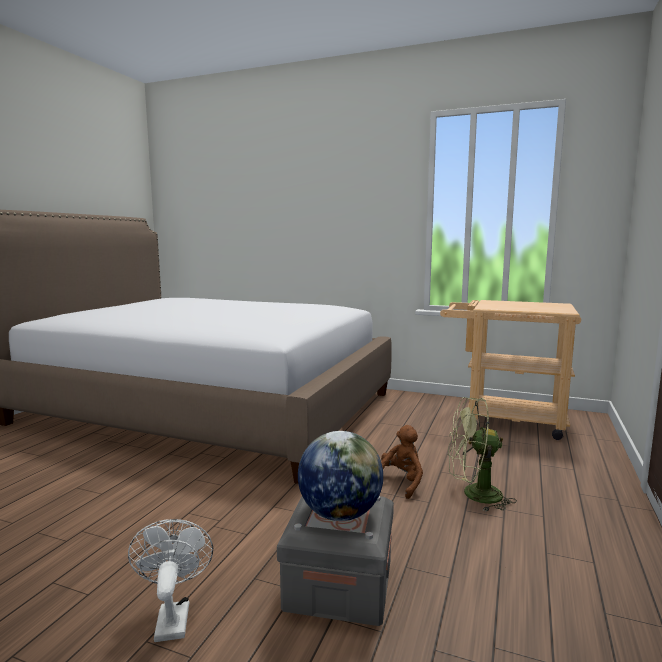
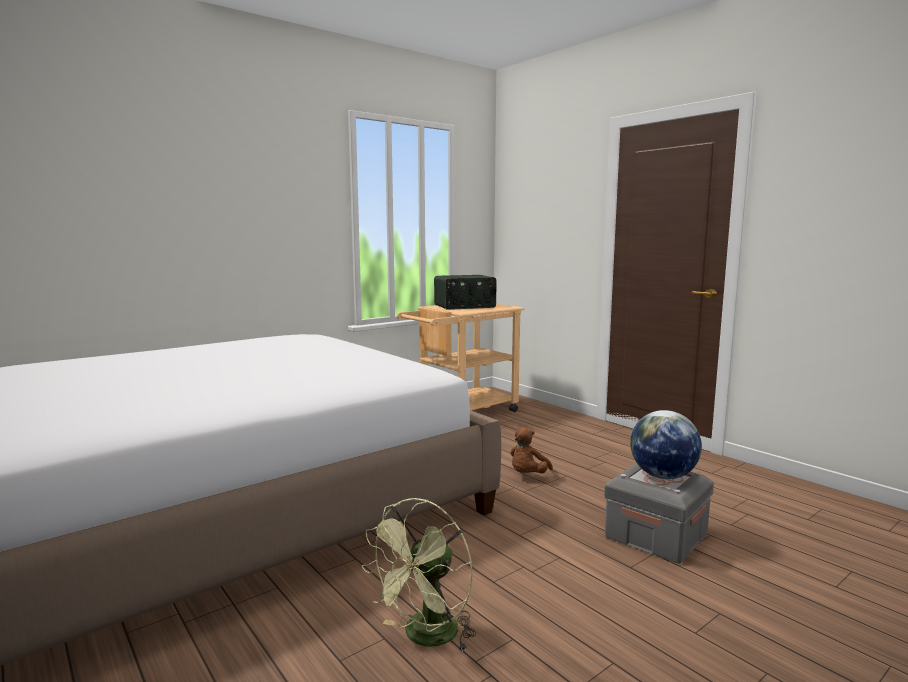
camera: 60 degrees left, 0 degrees up
(172, 616) = (667, 615): white fan -> none
(401, 482) = (528, 475): brown plush toy -> brown plush toy turned 120 degrees counterclockwise
(474, 495) = (569, 459): green fan -> green fan (425, 638)
(519, 305) = (465, 306): none -> radio

